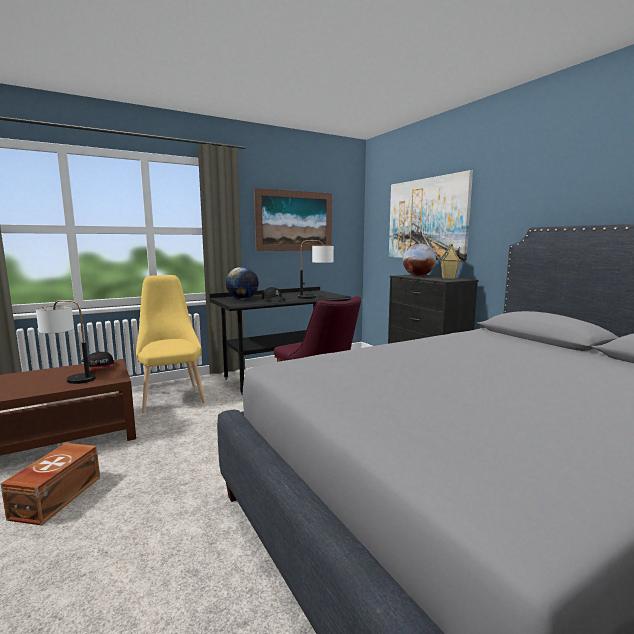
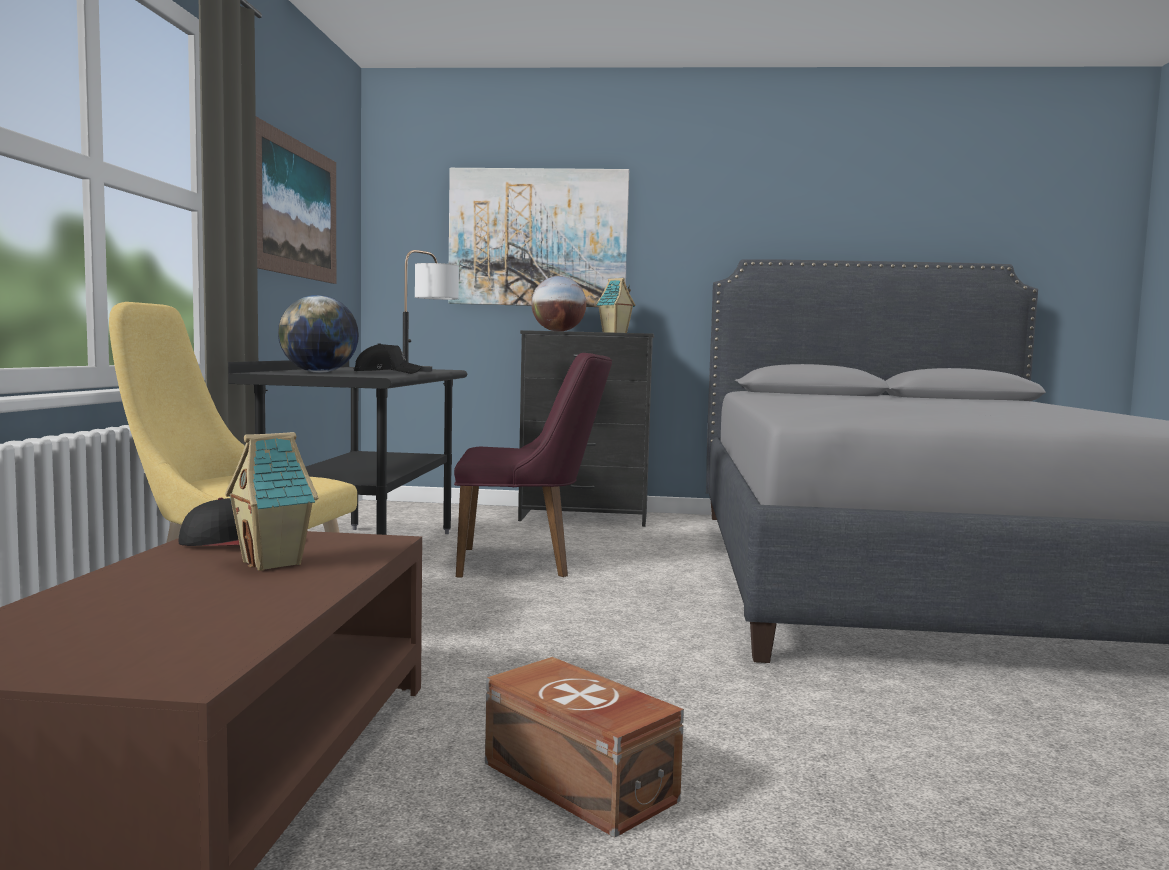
camera: 55 degrees left, 5 degrees down
(70, 378) = (274, 563): table lamp -> toy house

